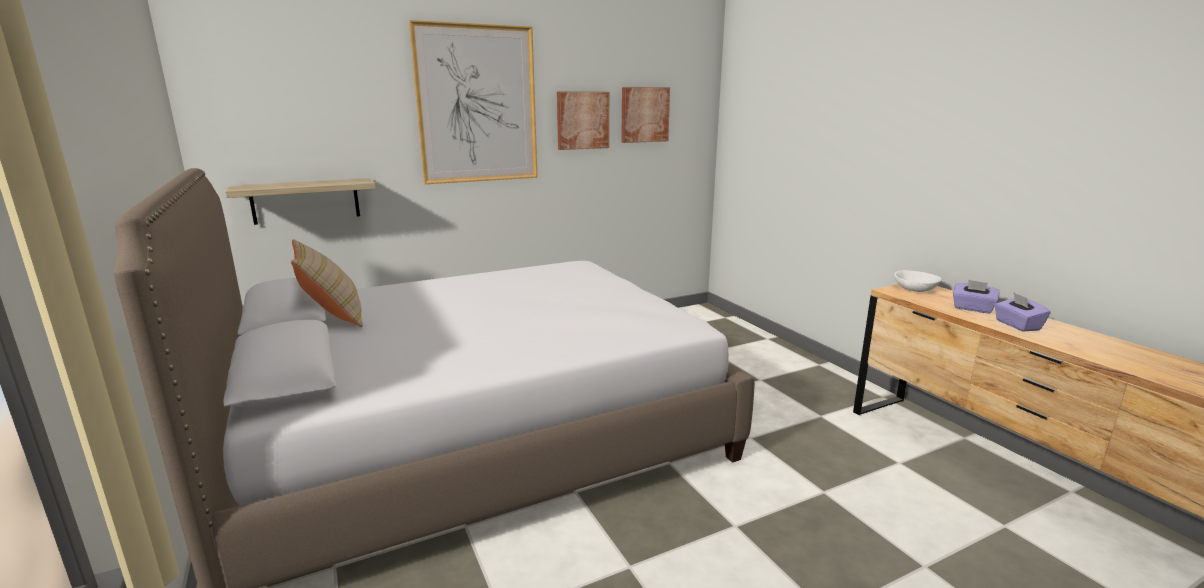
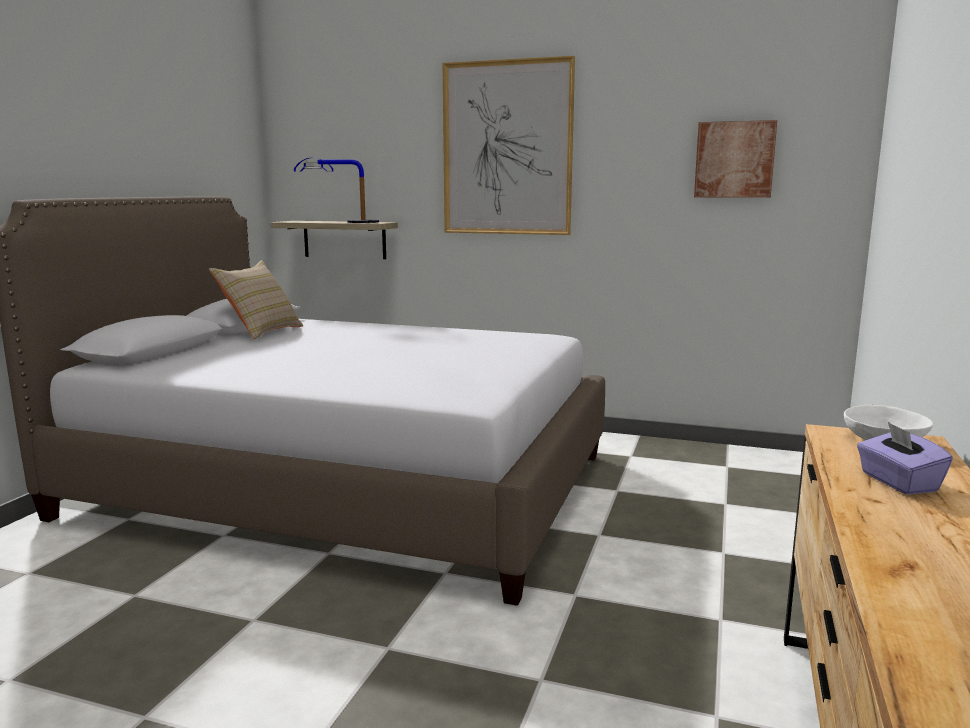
camera: 45 degrees right, 5 degrees down
(321, 183) = (346, 222): none -> table lamp
(582, 120) = (637, 167): picture -> none
(1017, 325) = (898, 519): purple tissue box -> none

